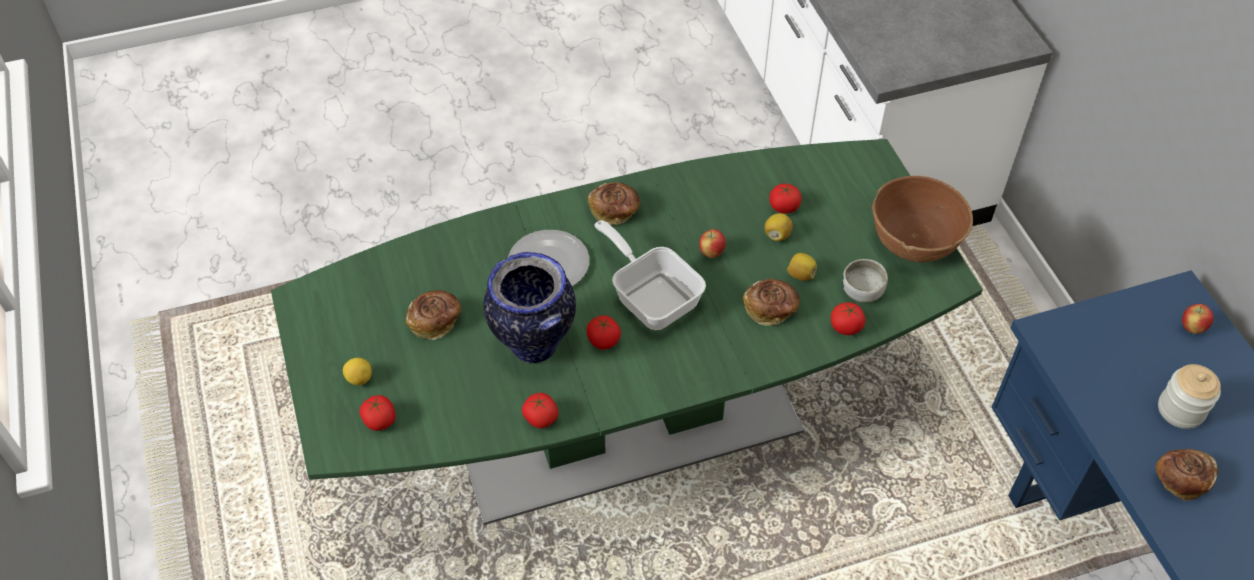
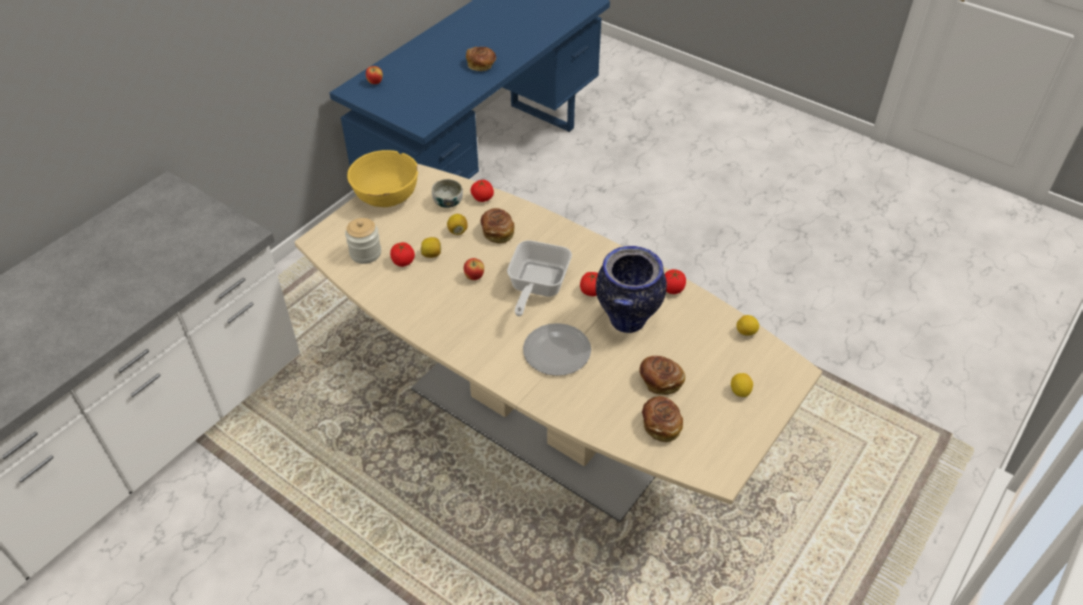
camera: 125 degrees left, 5 degrees down
(380, 421) = (754, 360): tomato -> none
(419, 443) = (746, 332): none -> lemon
(615, 211) = (478, 342): bread -> bread (661, 425)
(628, 423) = (540, 417): green dining table -> beige dining table
(914, 241) = (386, 196): brown bowl -> yellow bowl
(1180, 410) = (436, 74): jar -> jar (365, 253)

